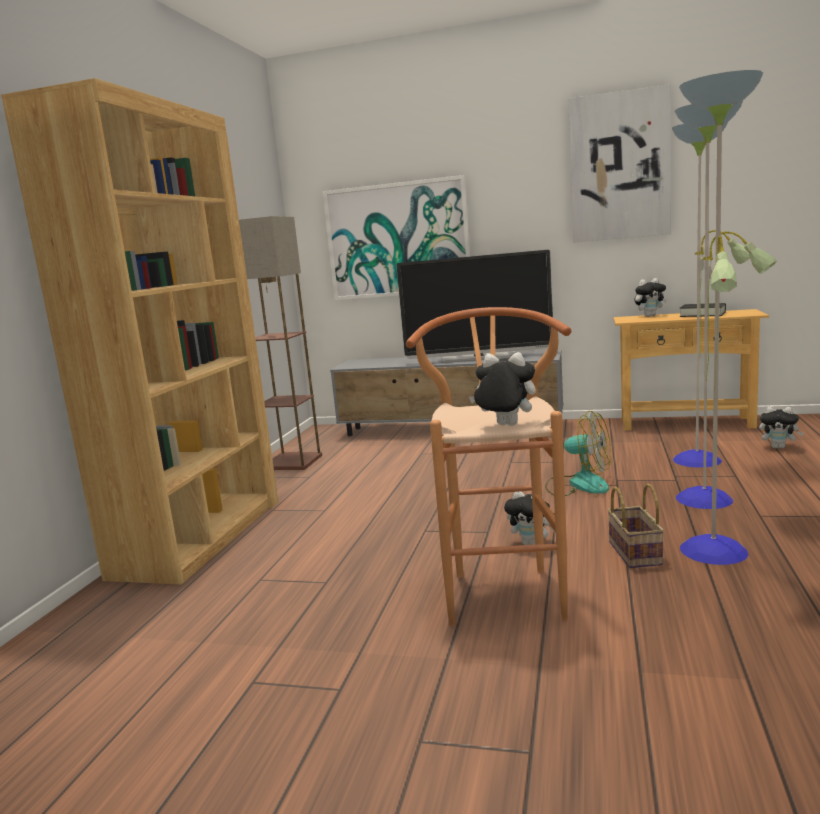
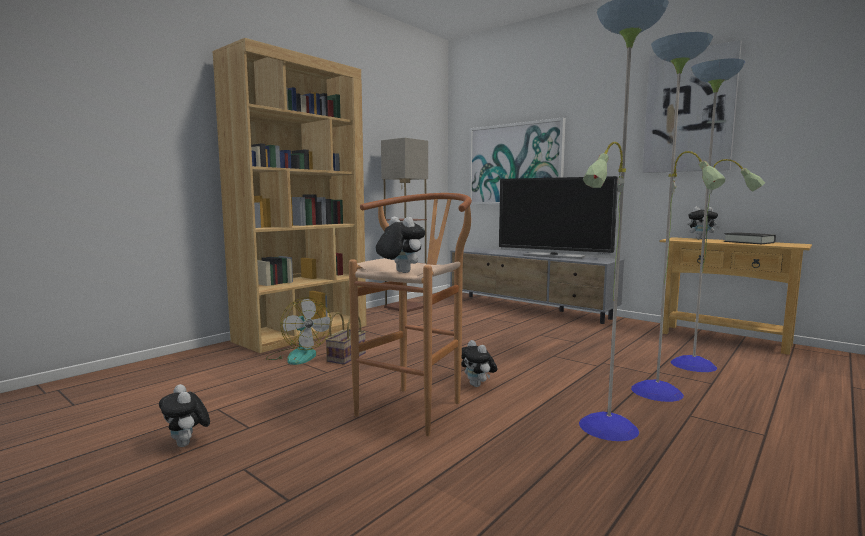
camera: 25 degrees right, 5 degrees down
(578, 484) = (568, 359): fan -> fan (298, 355)
(633, 552) = (541, 410): basket -> basket (346, 357)
(779, 447) = (790, 373): plush toy -> plush toy (187, 444)

